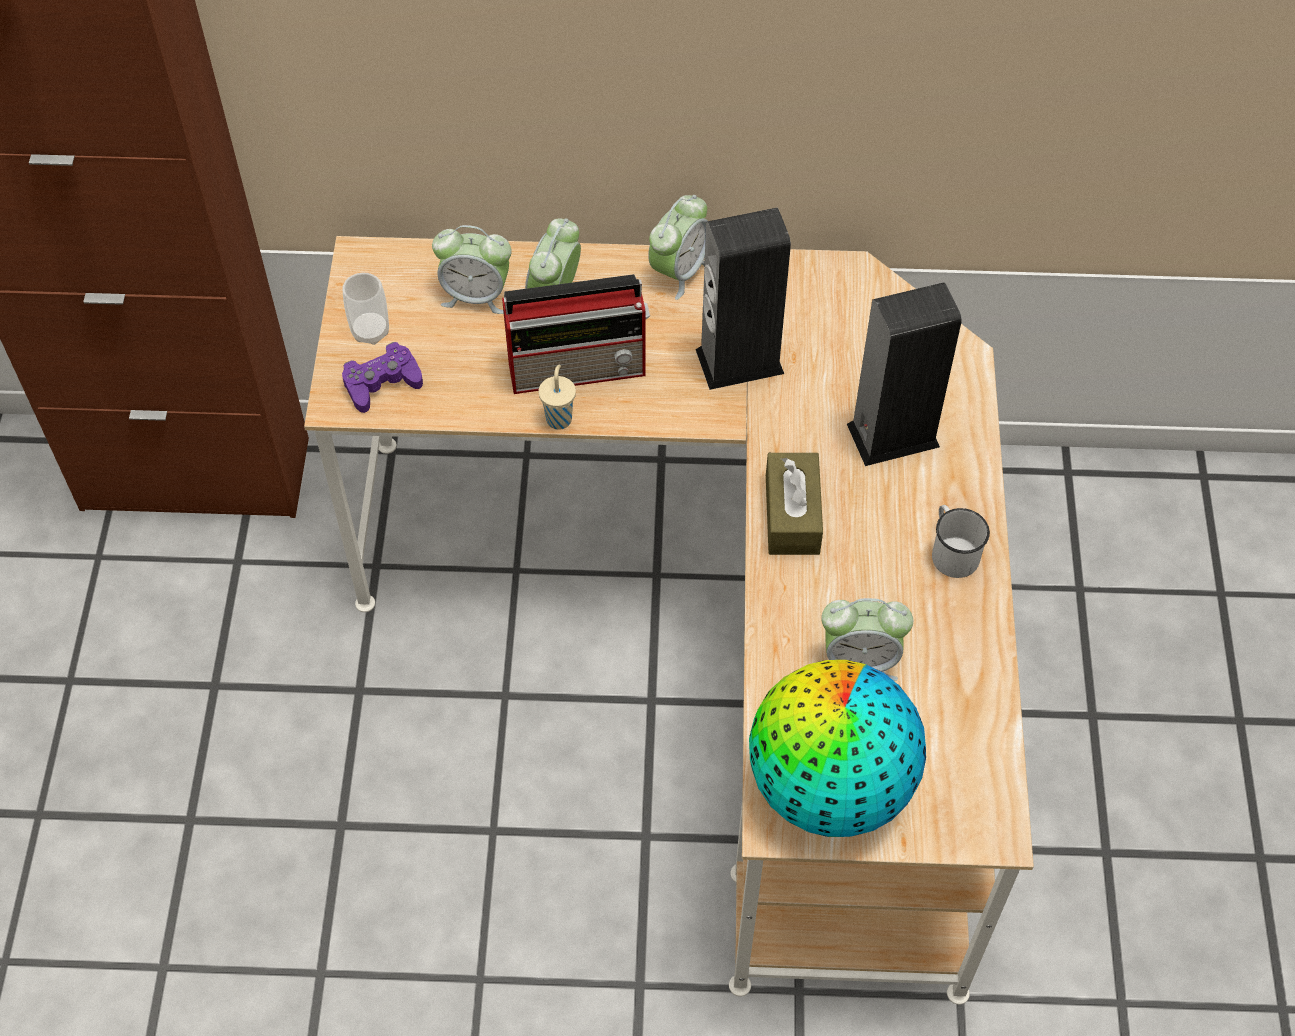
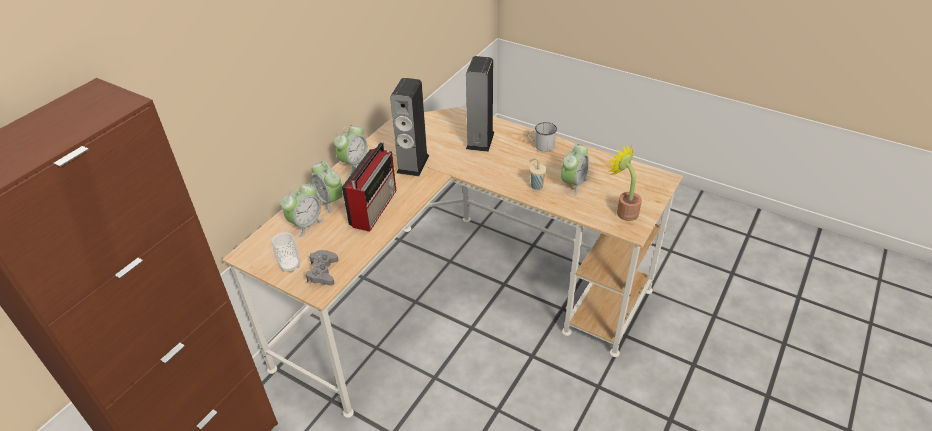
camera: 60 degrees left, 15 degrees down
(382, 383) = (323, 272): purple game controller -> grey game controller
(559, 418) = (395, 222): beige cup -> beige cup (536, 186)
(679, 271) = (354, 163): alarm clock -> alarm clock turned 60 degrees clockwise
(792, 515) = (495, 176): brown tissue box -> none
(829, 786) = (623, 211): globe -> potted plant

